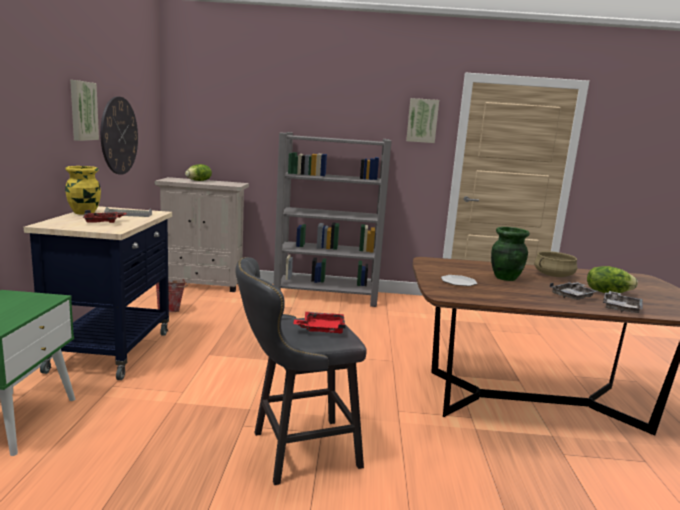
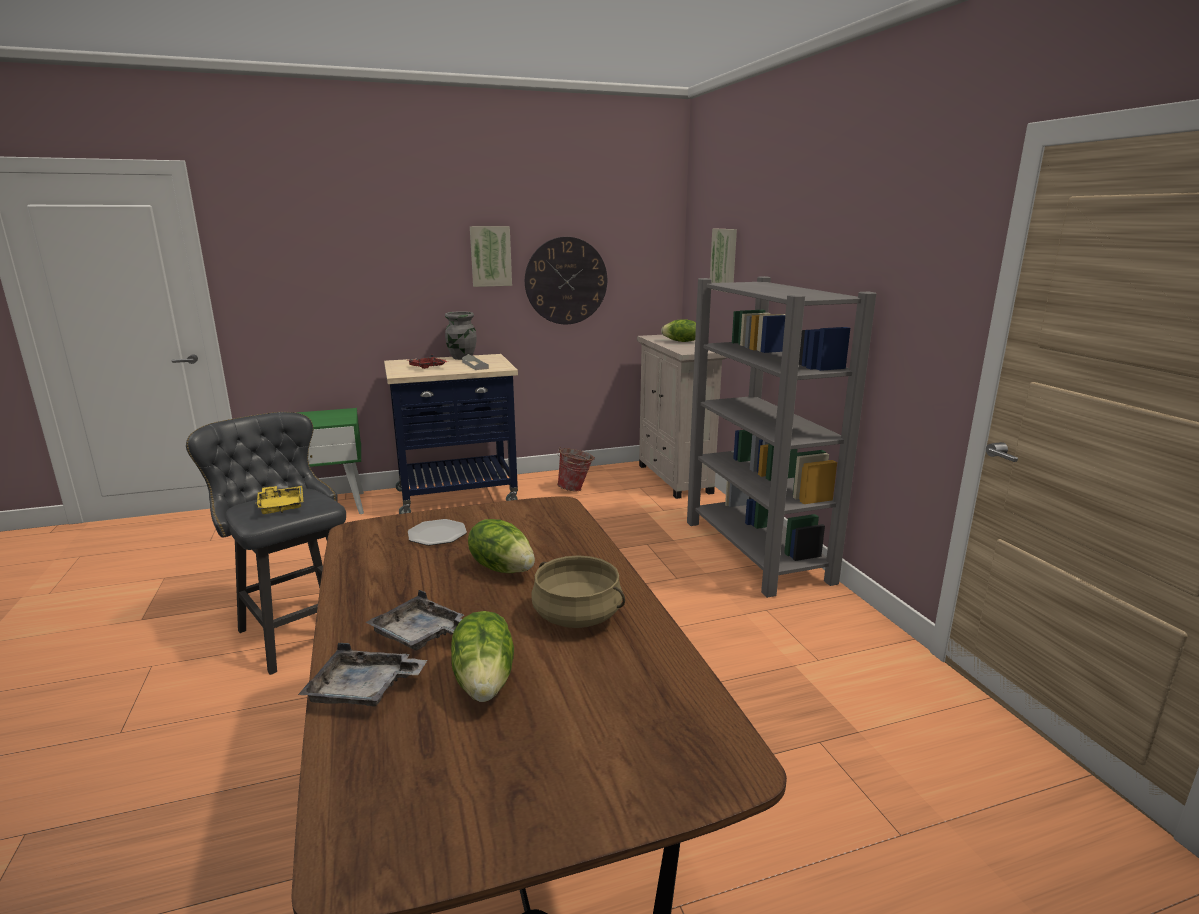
camera: 70 degrees right, 5 degrees up
(84, 213) = (461, 358): yellow vase -> grey vase
(321, 329) = (281, 506): red tray -> yellow tray
(422, 120) = (934, 253): picture -> picture (725, 260)
(505, 278) = (503, 567): green vase -> lettuce

